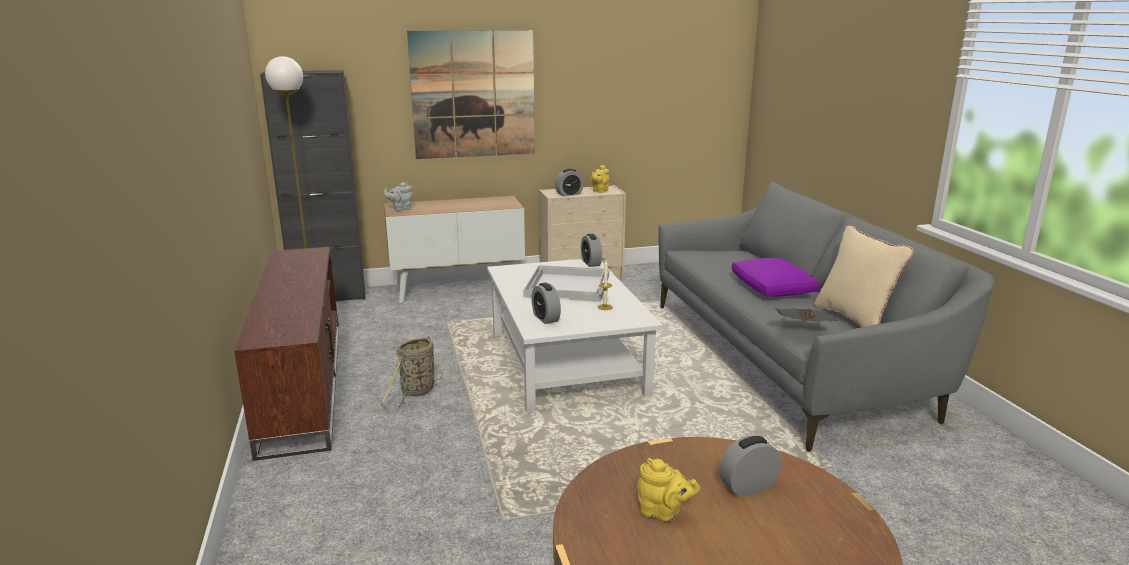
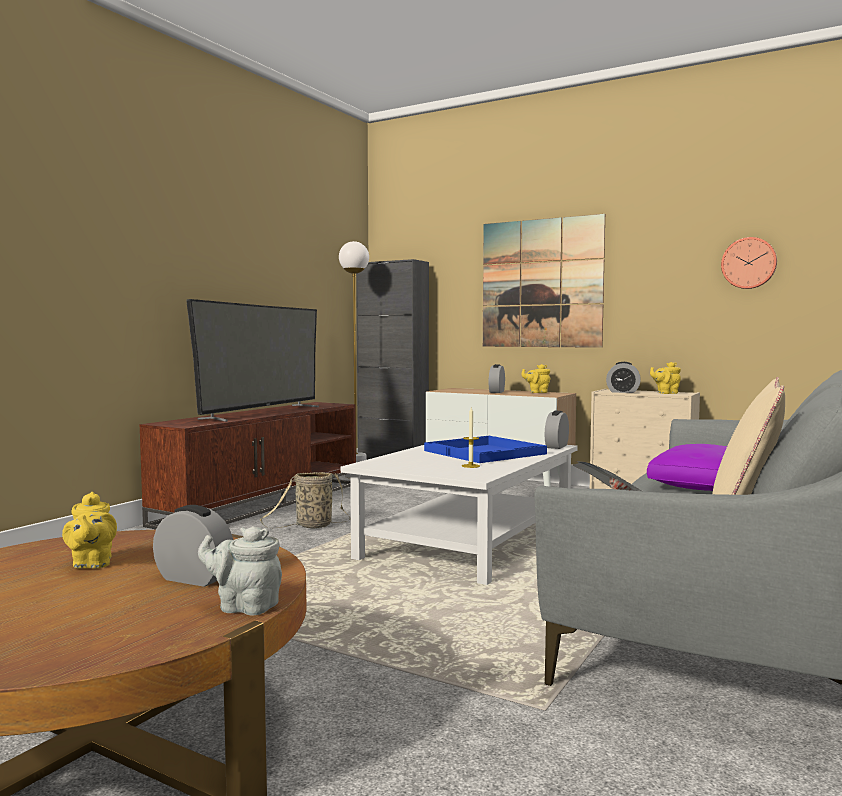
camera: 45 degrees right, 15 degrees down
(293, 289) = (261, 413): none -> television
(400, 209) = (451, 390): grey teapot -> grey teapot (244, 606)
(484, 200) = (537, 392): none -> yellow teapot
(546, 318) = (397, 461): alarm clock -> alarm clock (496, 392)
(568, 285) = (486, 452): white tray -> blue tray
(647, 80) = (749, 263): none -> wall clock

